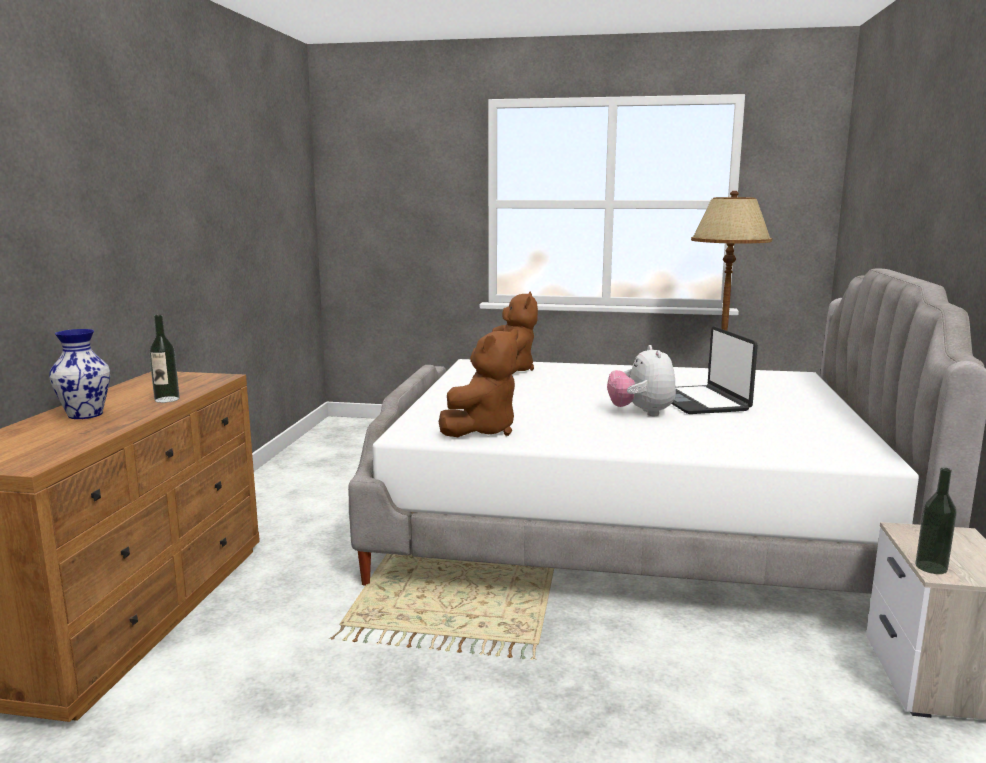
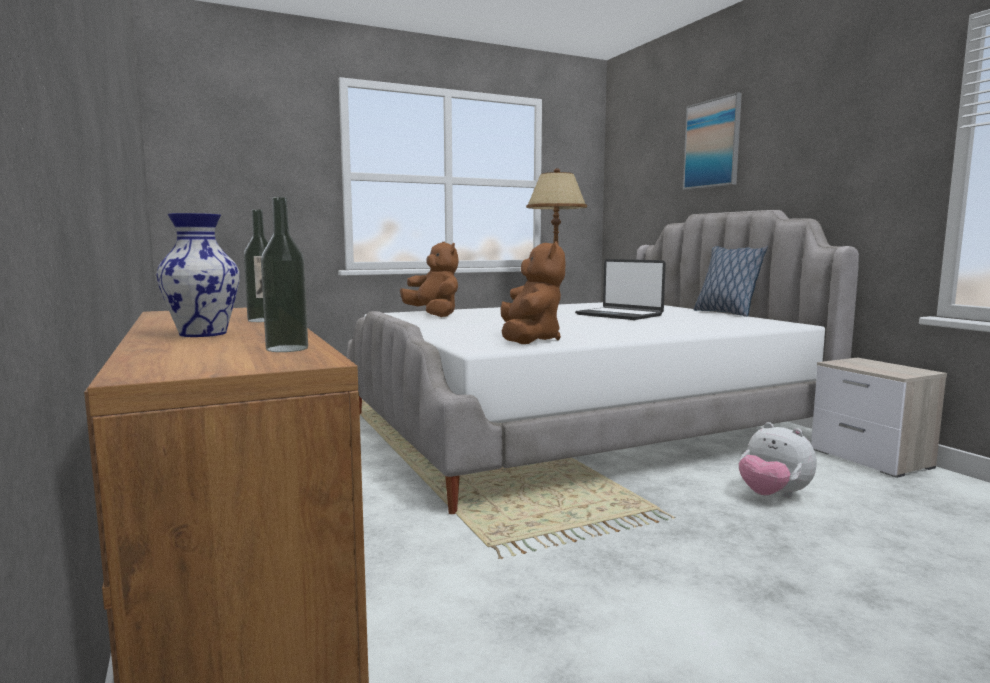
camera: 35 degrees left, 5 degrees down
(641, 413) = (604, 322): plush toy -> plush toy (773, 496)
(858, 419) = (726, 313): none -> pillow
(913, 168) = (712, 144): none -> picture
(931, 567) = (890, 373): bottle -> bottle (287, 348)

